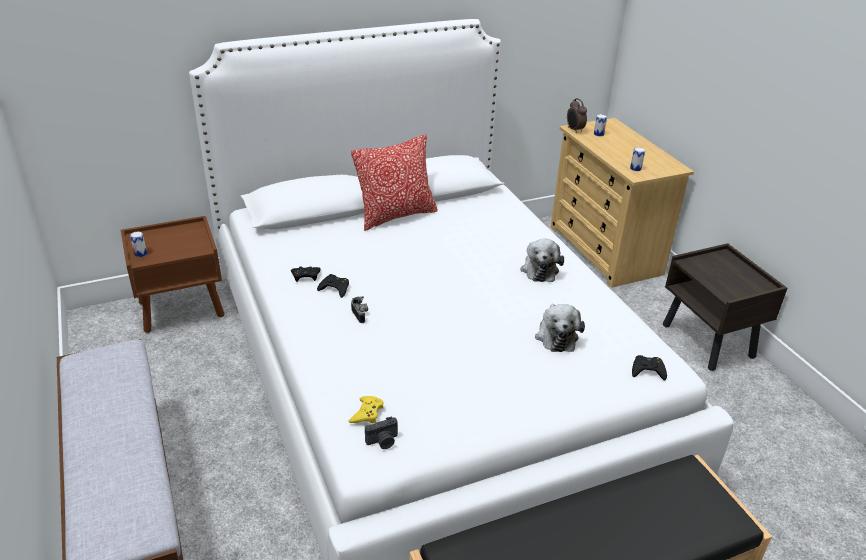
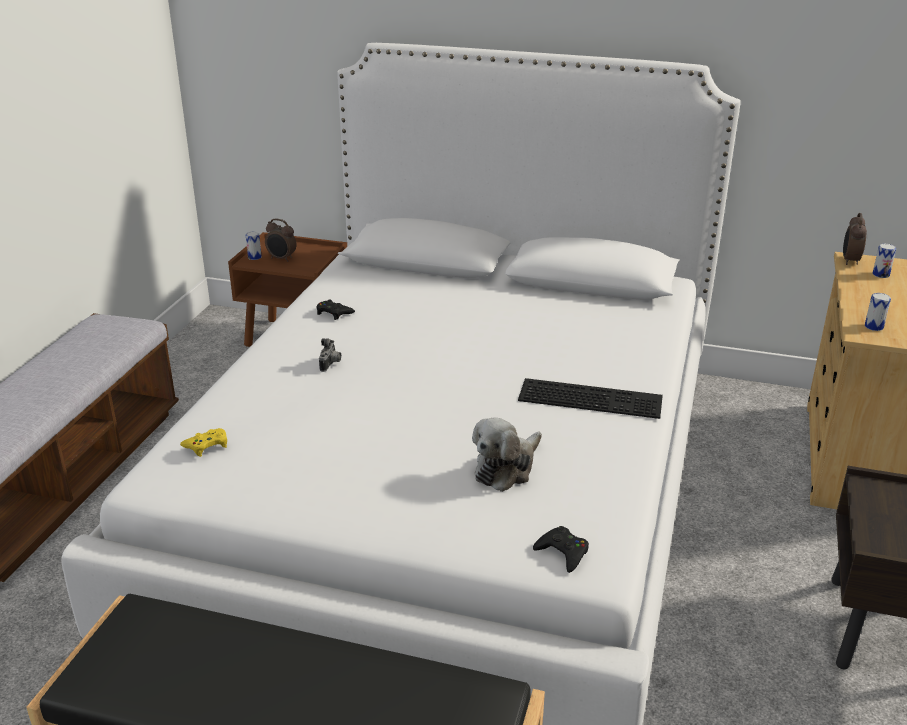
camera: 40 degrees right, 5 degrees down
(166, 247) = (281, 259): none -> alarm clock
(335, 288) = (343, 333): black game controller -> none
(383, 441) = (186, 475): camera -> none
(396, 215) = (506, 291): pillow -> none
(539, 269) = (592, 397): plush toy -> keyboard

